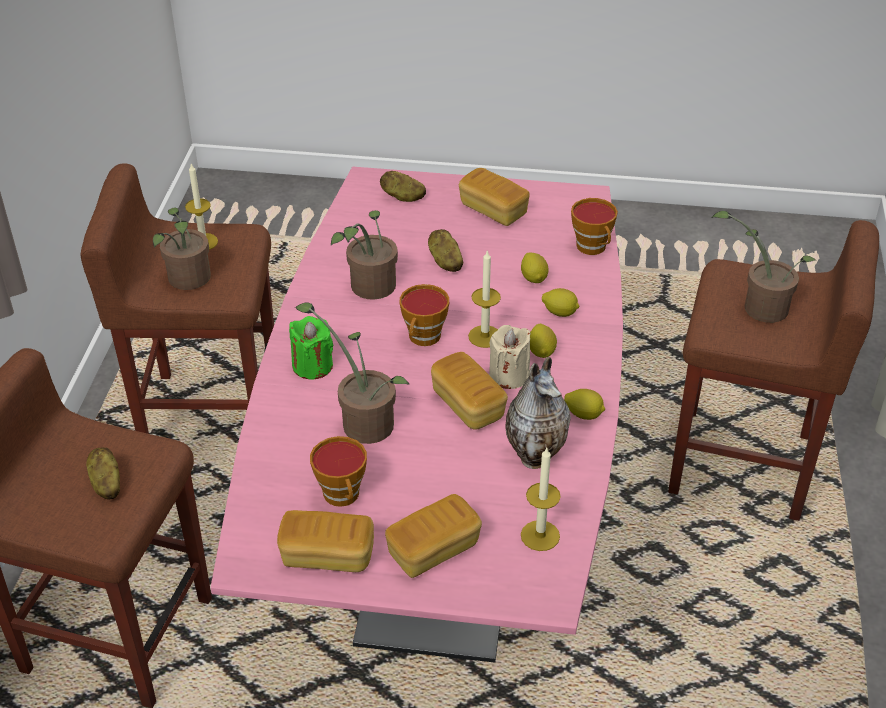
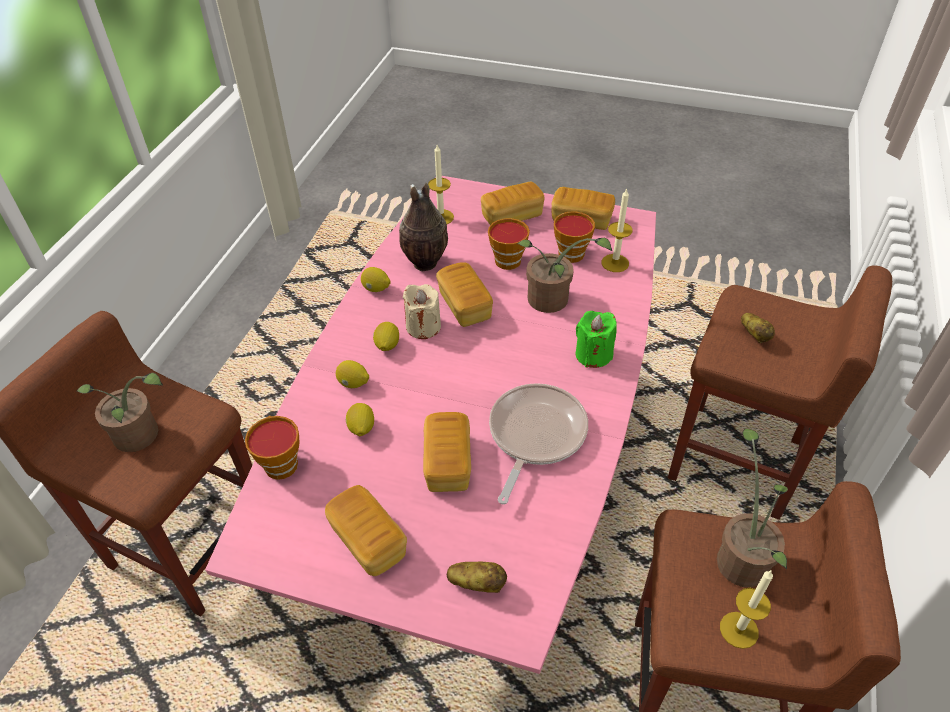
camera: 170 degrees left, 5 degrees up
(369, 289) = (534, 435): potted plant -> frying pan
(423, 338) = (489, 371): cup -> cup (509, 259)
(445, 262) = (448, 463): potato -> bread
(485, 336) = (432, 366): candle -> candle (615, 263)

